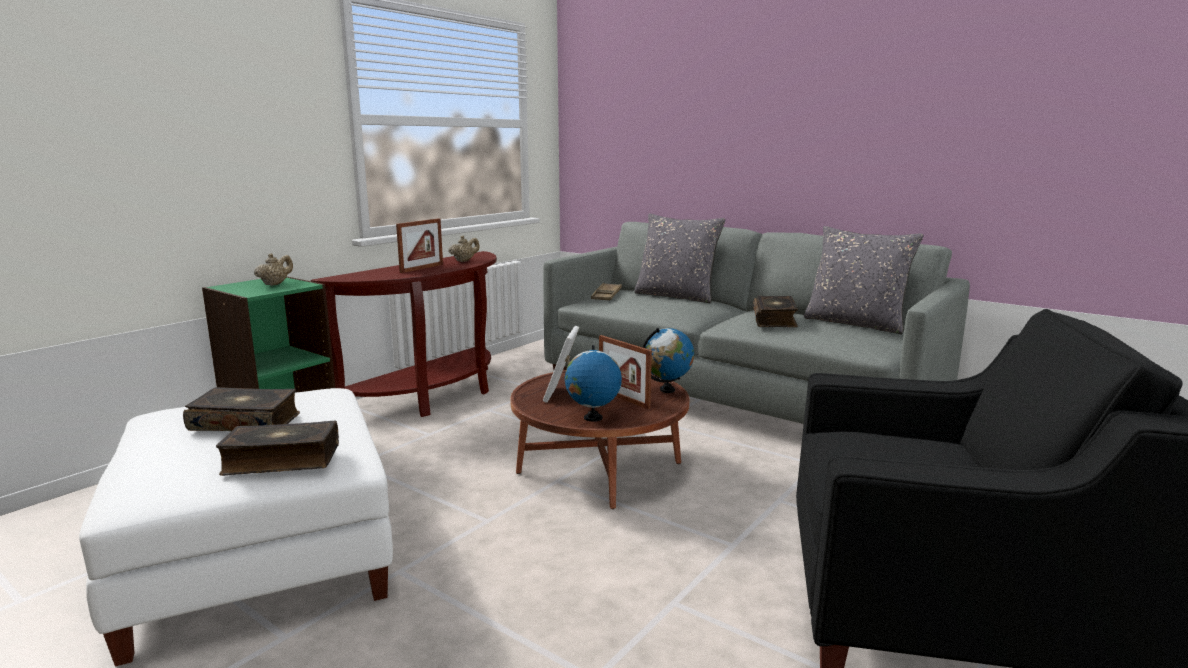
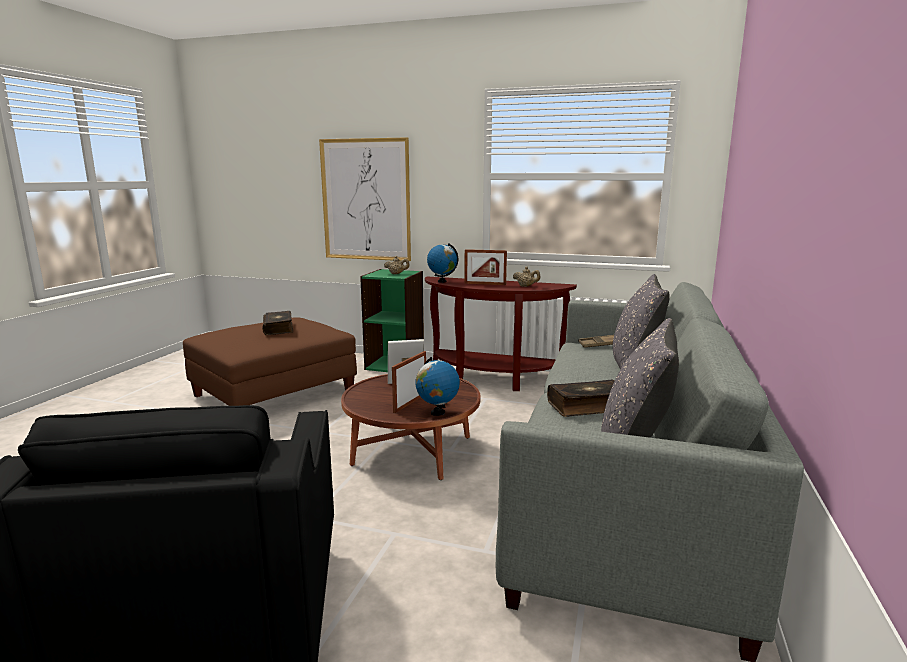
camera: 70 degrees right, 0 degrees up
(150, 160) = (366, 200): none -> picture
(259, 556) = (274, 393): white ottoman -> brown ottoman
(281, 460) = (236, 342): book -> none
(592, 418) = (365, 399): globe -> globe (442, 281)

